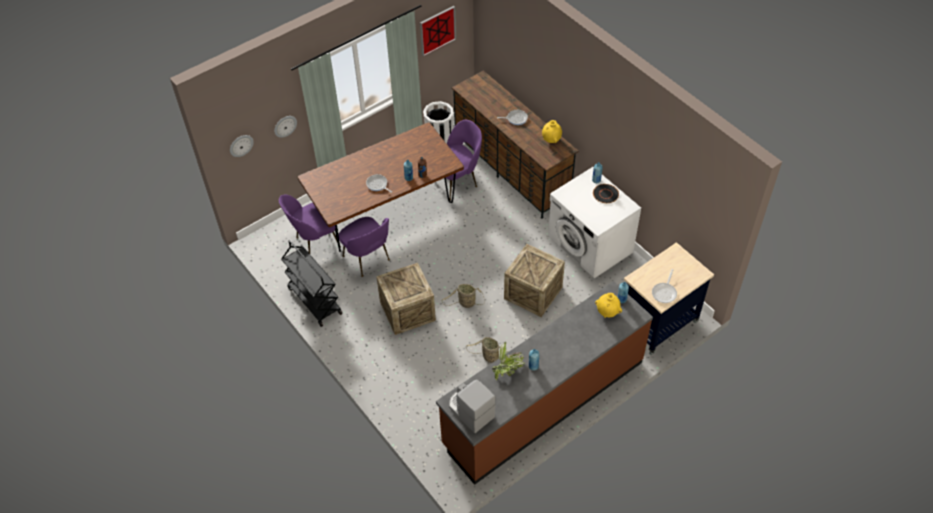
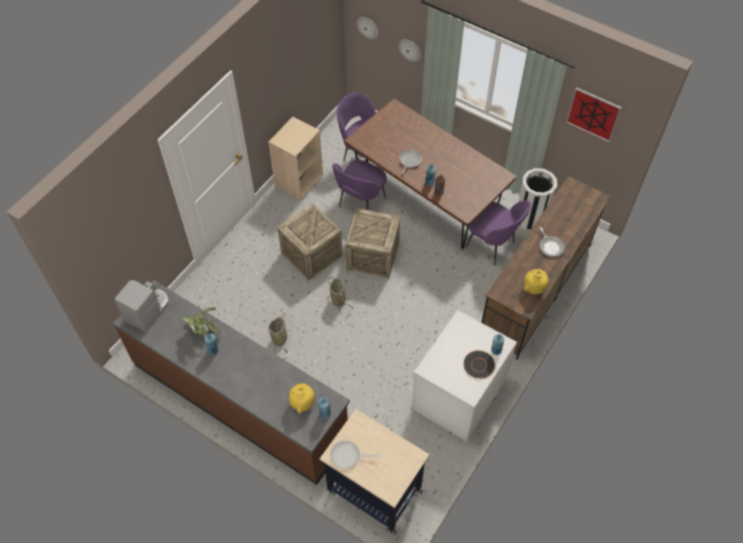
camera: 70 degrees right, 5 degrees up
(314, 301) = (298, 180): black cart -> beige bookcase
(533, 293) = (373, 355): crate -> crate (373, 255)

